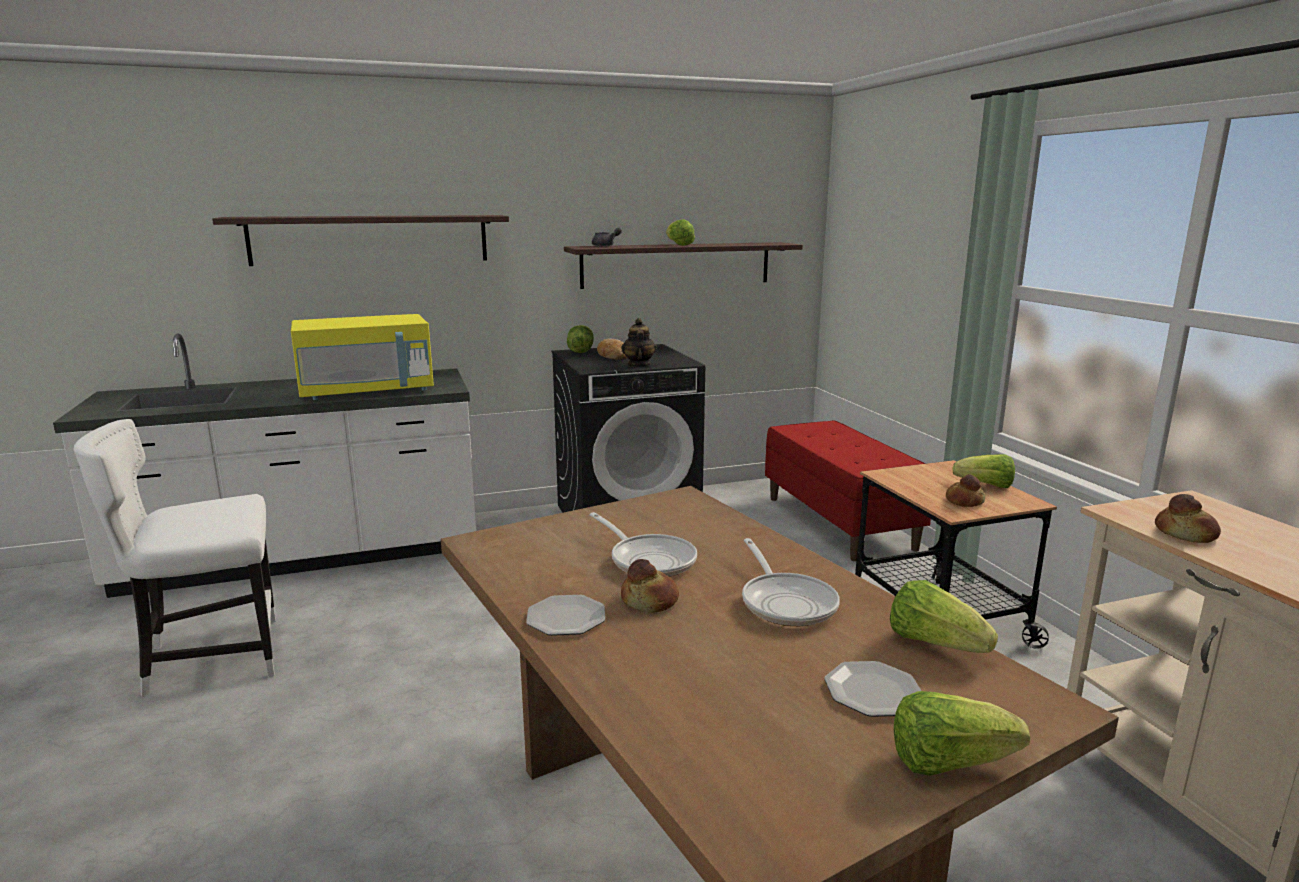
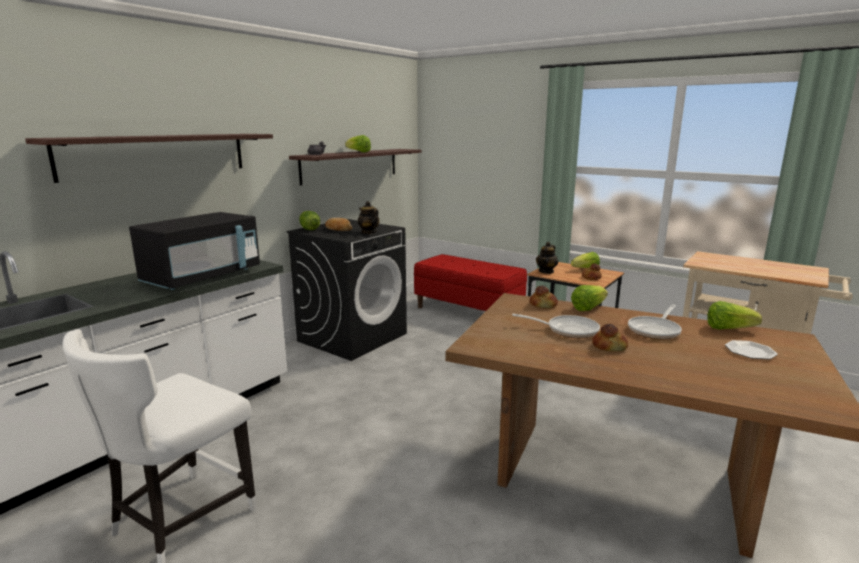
camera: 35 degrees left, 0 degrees up
(367, 392) = (203, 277): yellow microwave -> black microwave
(565, 618) = (596, 365): plate -> none
(786, 602) = (655, 330): frying pan -> frying pan turned 90 degrees clockwise
(902, 474) = (546, 271): none -> teapot
(948, 762) = (813, 365): lettuce -> lettuce (588, 308)
(1186, 534) = (730, 266): bread -> bread (543, 305)

